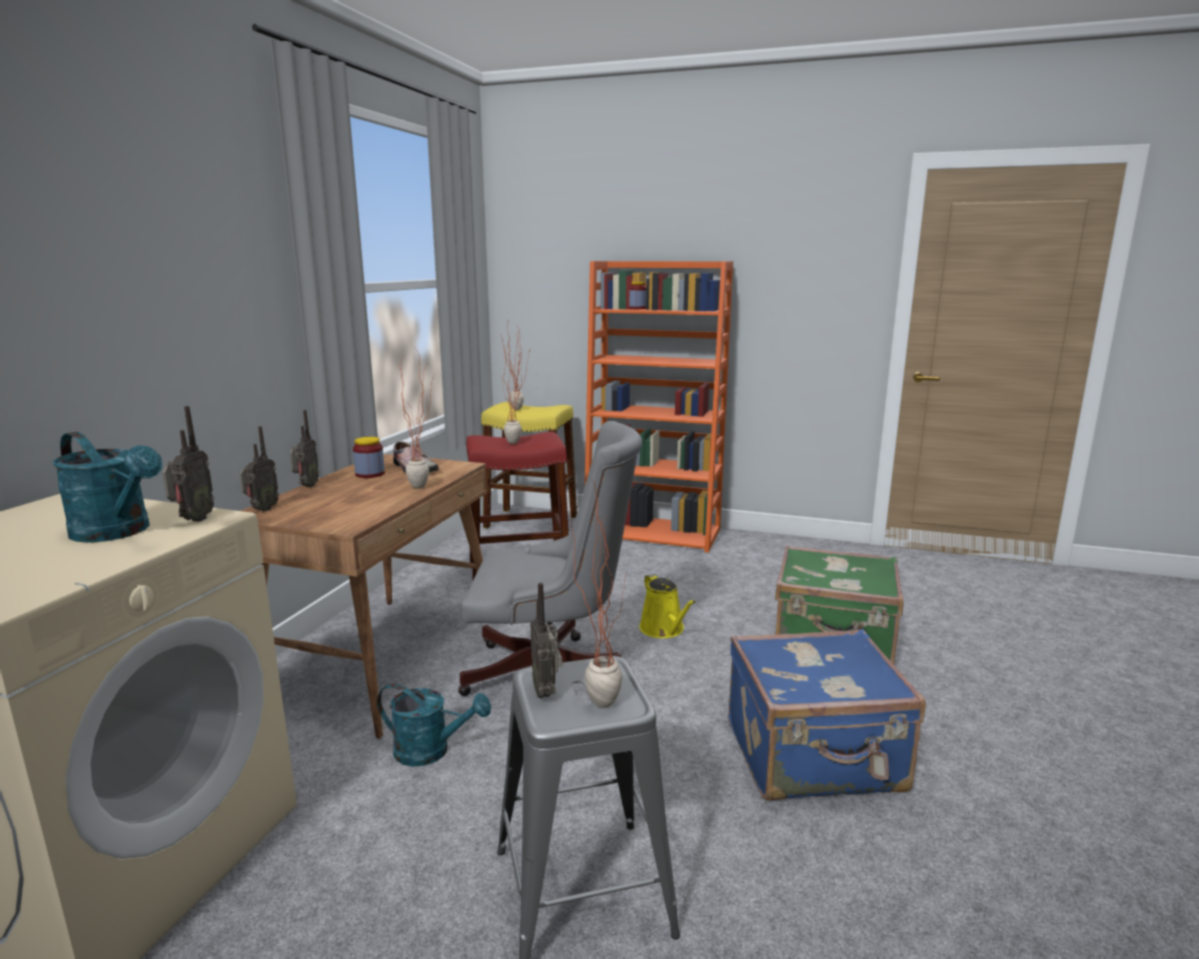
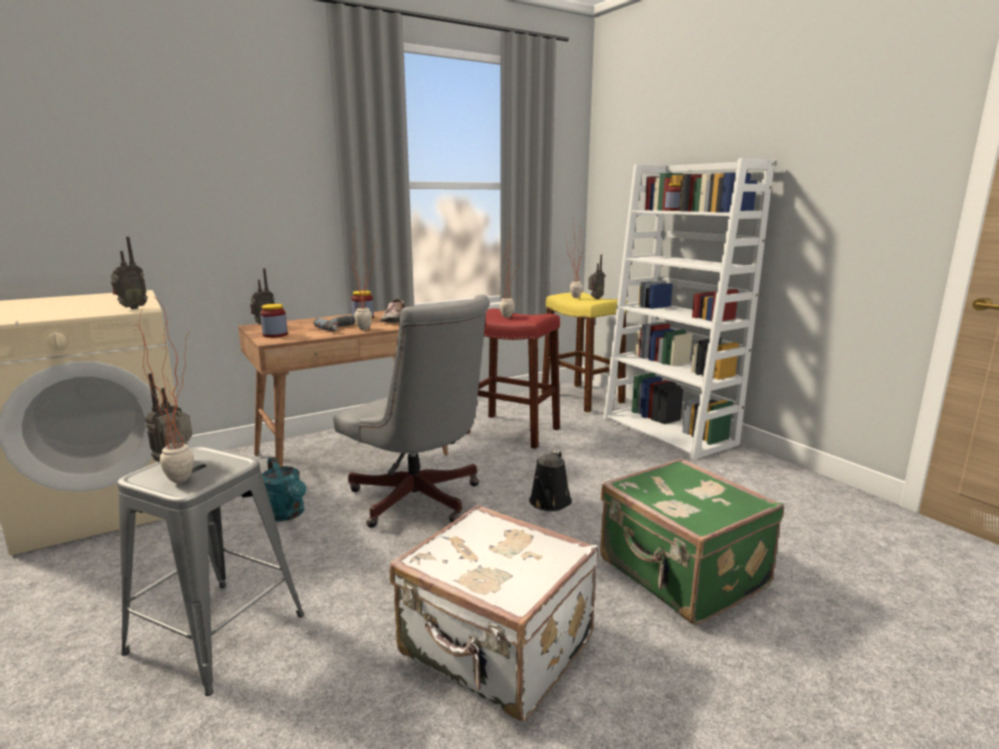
camera: 40 degrees right, 0 degrees up
(118, 532) = (96, 307): turquoise watering can -> none
(306, 486) = (316, 318): radio -> radio (595, 298)
(326, 518) = (275, 335): none -> jar
(383, 492) = (339, 328): none -> power drill
(654, 533) = (669, 431): orange bookcase -> white bookcase
(664, 629) = (549, 503): yellow watering can -> black watering can
(814, 758) = (496, 649): blue suitcase -> white suitcase

